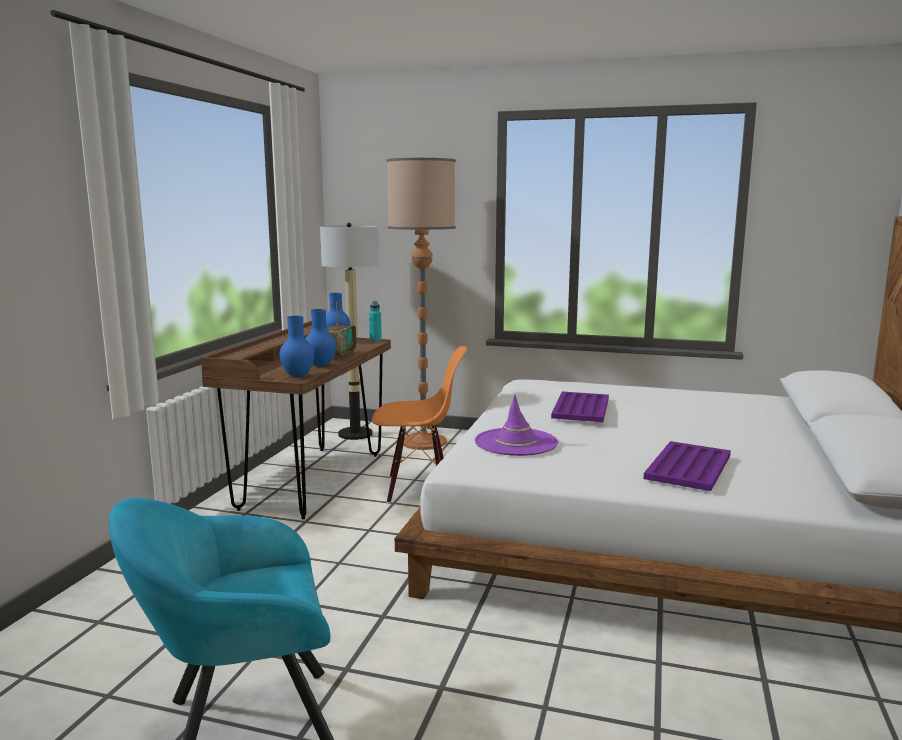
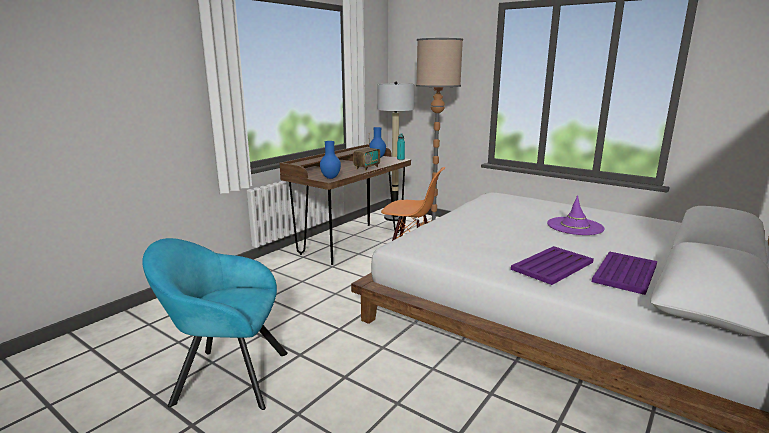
camera: 20 degrees right, 5 degrees up
(320, 365) = (350, 172): blue vase -> none
(516, 442) = (447, 234): purple hat -> purple hat (575, 226)
(581, 408) = (513, 216): purple tray -> purple tray (625, 273)

